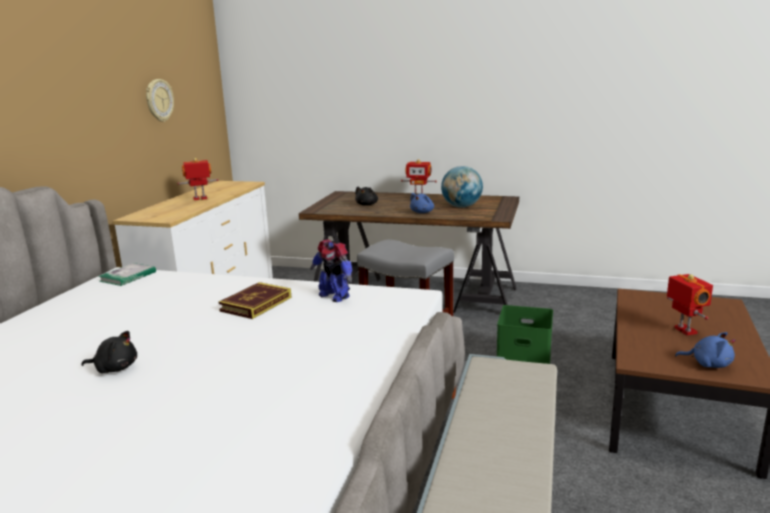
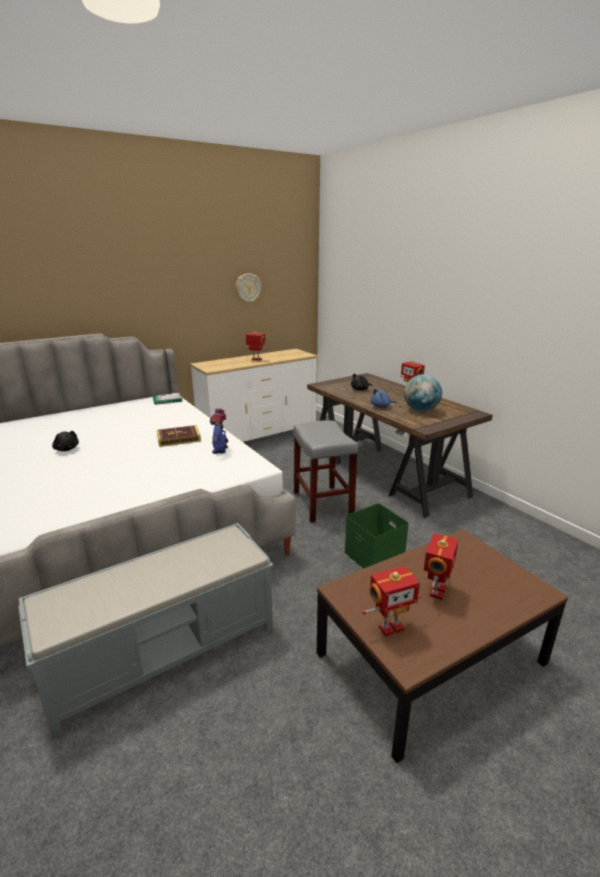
camera: 40 degrees right, 5 degrees up
(708, 364) = (390, 627): blue plush toy -> toy robot

